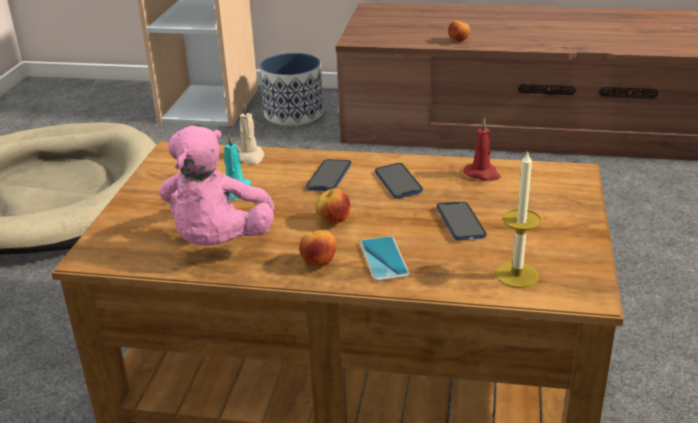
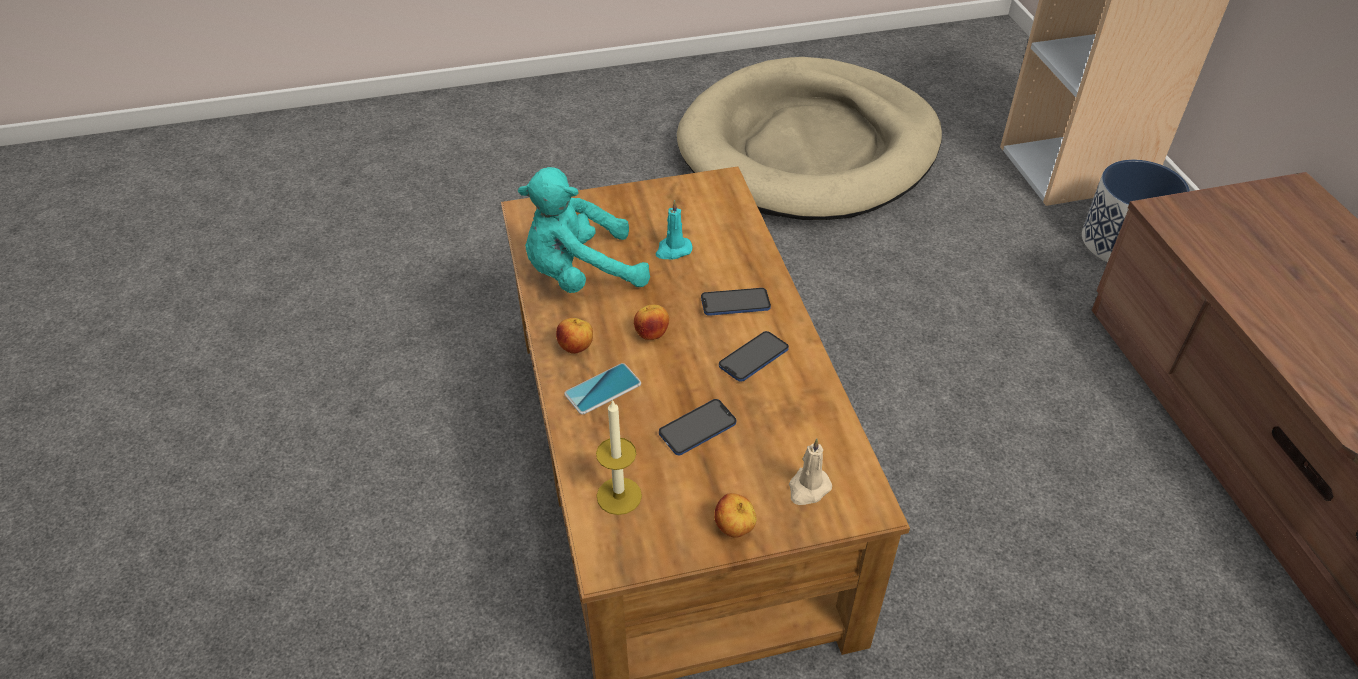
camera: 65 degrees right, 15 degrees up
(219, 243) = (580, 274): pink plush toy -> turquoise plush toy
(250, 157) = (742, 235): beige candle -> beige candle (808, 488)
(458, 41) = (1262, 310): apple -> apple (734, 529)
(482, 174) = (813, 422): red candle -> none

